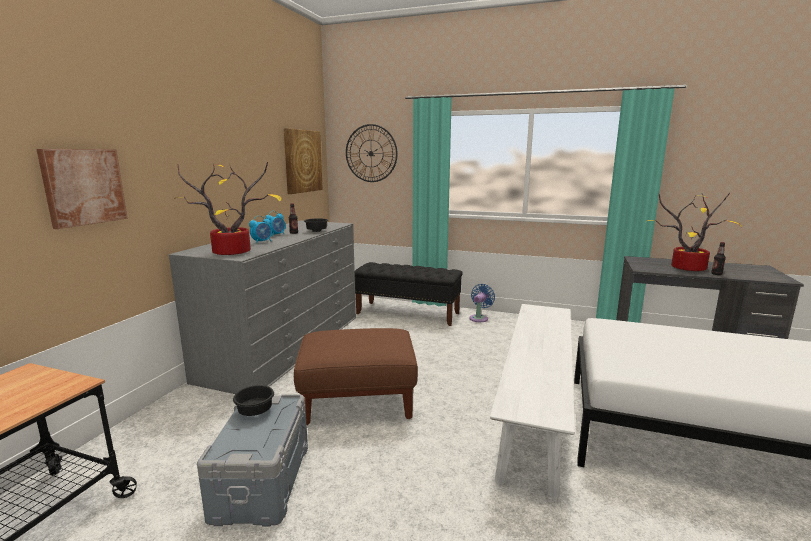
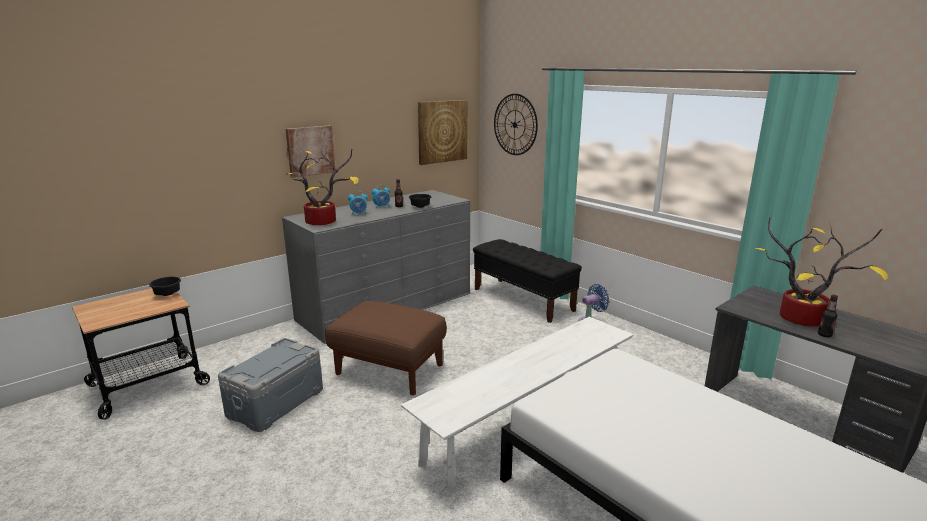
camera: 30 degrees right, 5 degrees up
(84, 187) = (215, 167): picture -> picture (310, 151)
(255, 411) = (280, 351): black bowl -> black bowl (168, 294)

